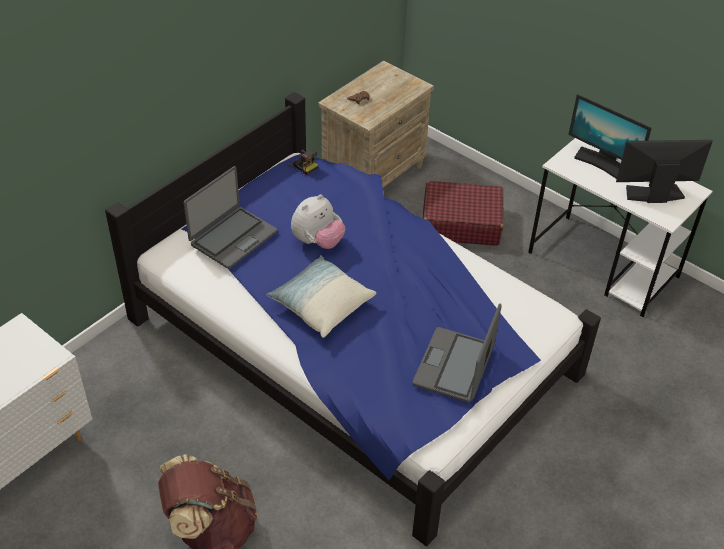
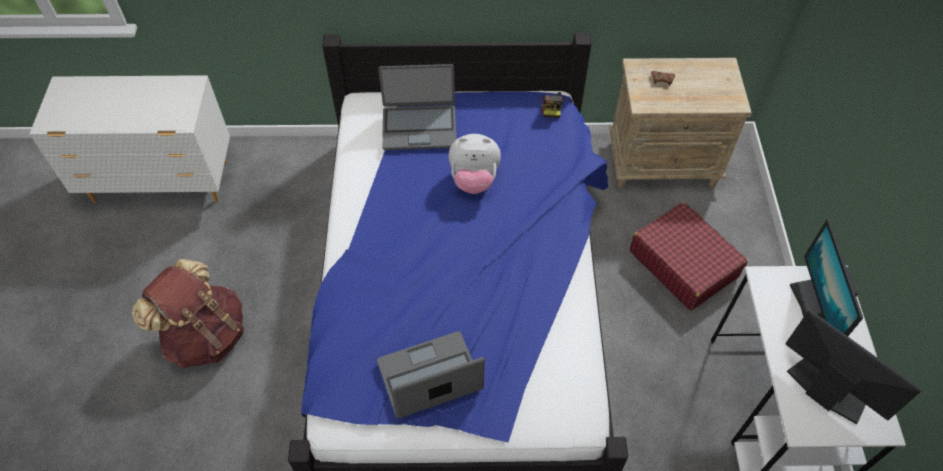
camera: 50 degrees right, 10 degrees up
(321, 305) = (406, 234): pillow -> none

